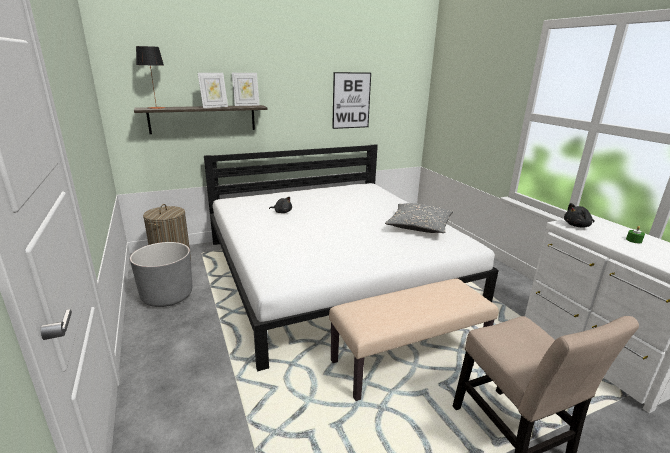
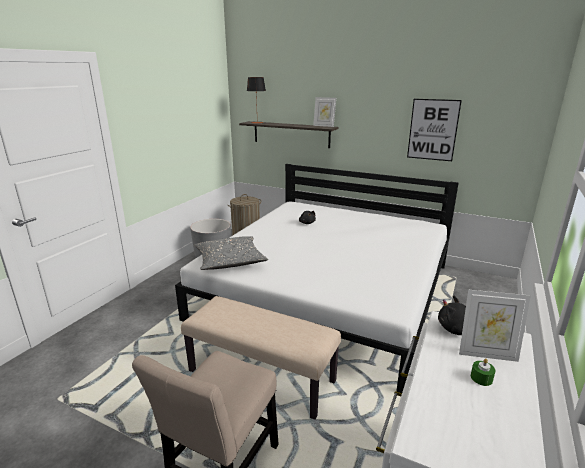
camera: 50 degrees right, 0 degrees up
(214, 107) = (294, 125): picture frame -> picture frame (486, 354)
(418, 226) = (386, 274): grey pillow -> grey pillow (230, 261)

